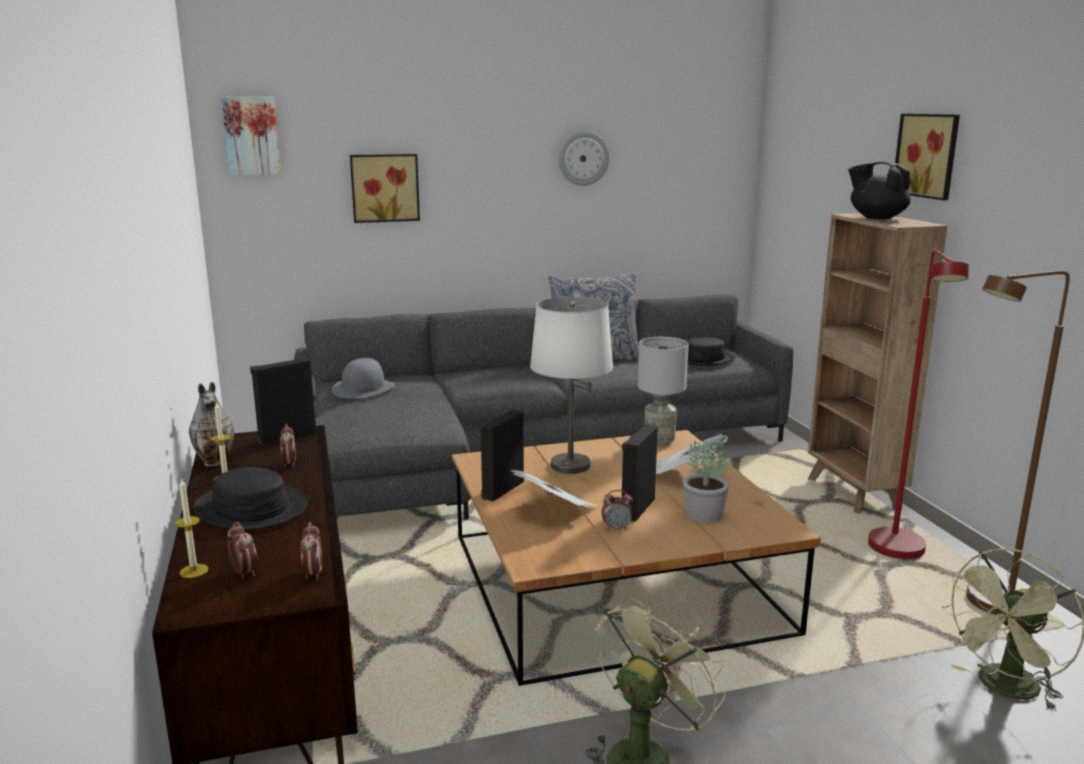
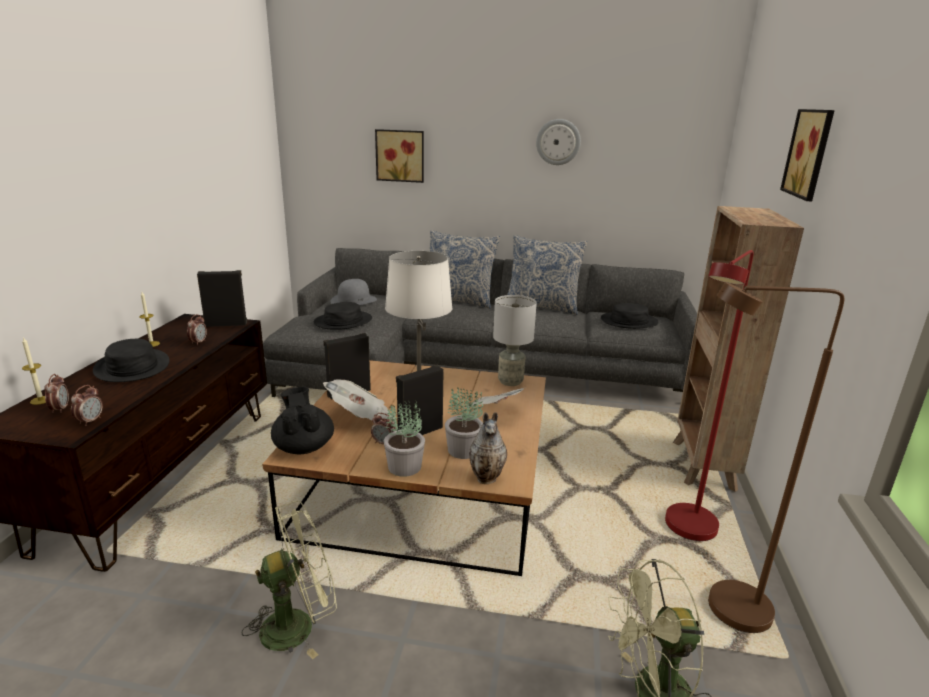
camera: 25 degrees right, 5 degrees up
(216, 461) = (165, 332): vase -> vase (487, 478)
(252, 136) = (312, 112): picture -> none
(387, 414) = (343, 321): none -> black hat
(491, 368) = (459, 300): none -> pillow
(670, 543) = (405, 467): none -> potted plant
(876, 218) = (750, 213): black teapot -> black teapot (303, 447)

